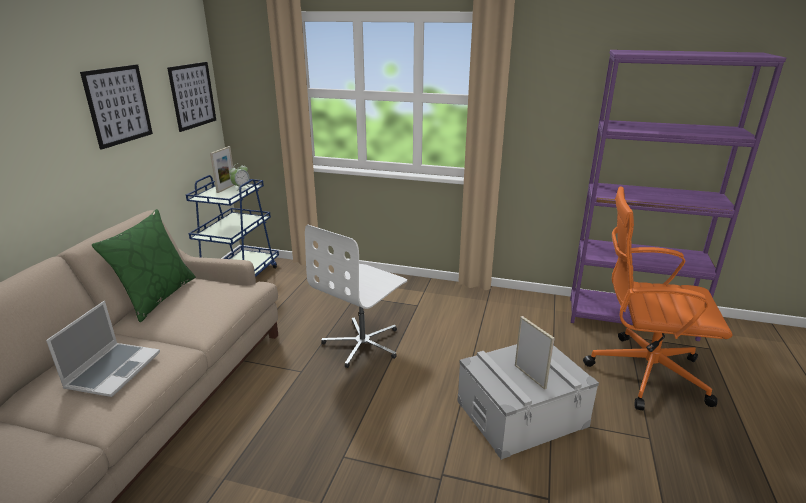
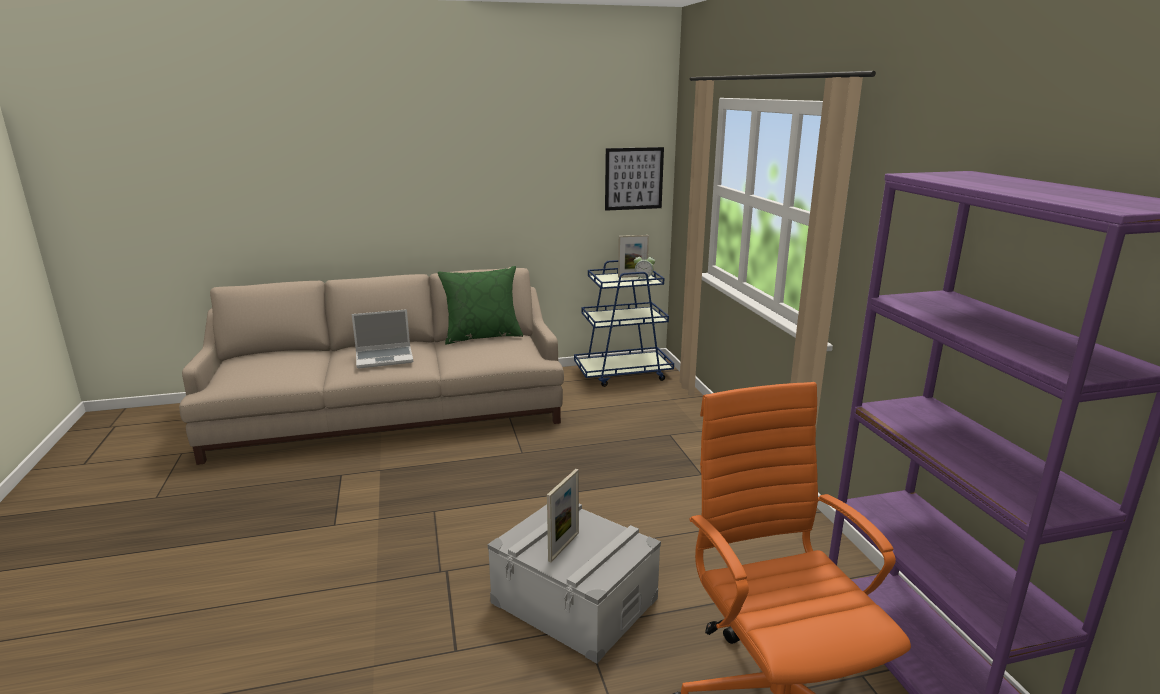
camera: 60 degrees right, 5 degrees down
(118, 105) = (538, 175): picture -> none
(363, 343) = (594, 467): white office chair -> none

